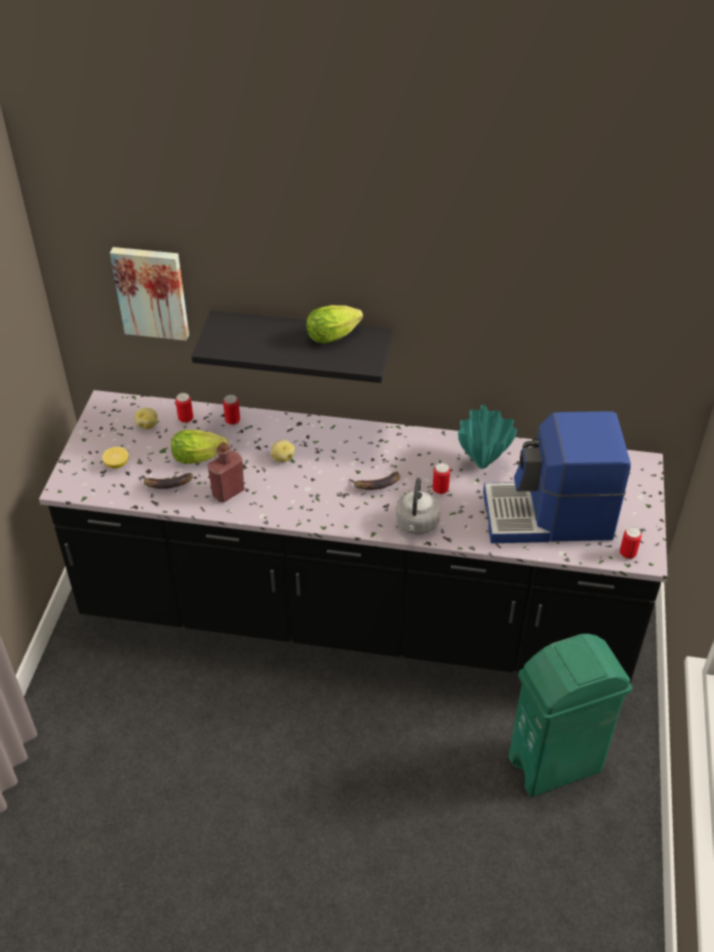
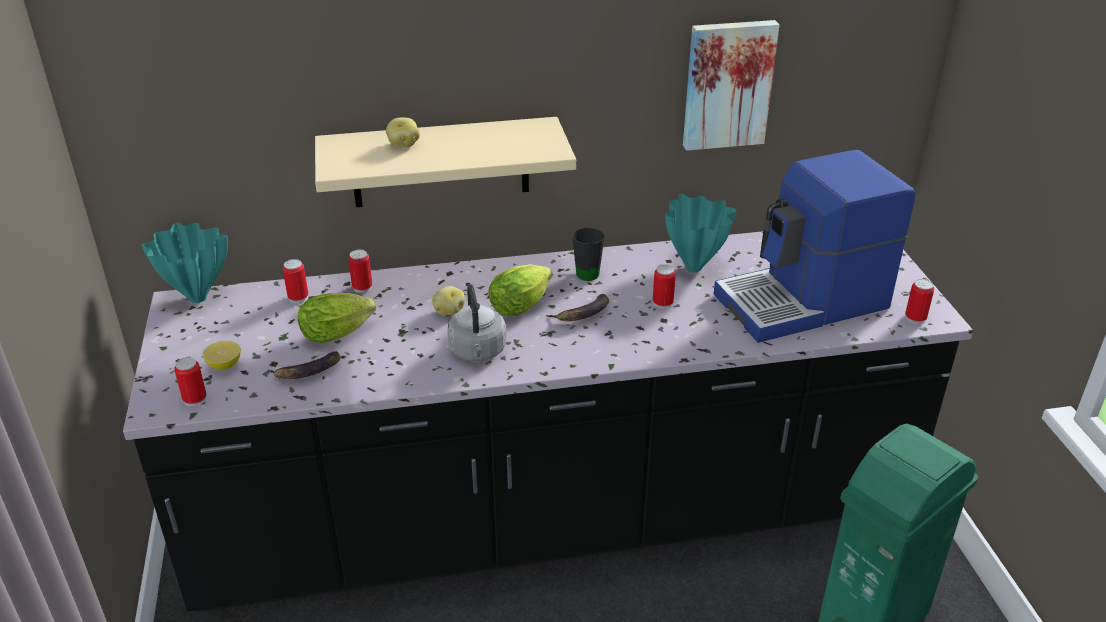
camera: 20 degrees left, 10 degrees down
(89, 486) = (195, 399): none -> can
(119, 402) = (196, 298): none -> turquoise vase
(147, 425) = (248, 314): potato -> potato (403, 145)
(152, 292) = (230, 123): picture -> picture (727, 84)
(228, 492) = (397, 363): red bottle -> none
(301, 344) = (440, 162): black shelf -> beige shelf
(335, 335) = (492, 132): lettuce -> lettuce (523, 305)
(398, 446) = (585, 271): none -> black mug
(416, 525) = (658, 344): grey kettle -> grey kettle (478, 352)

